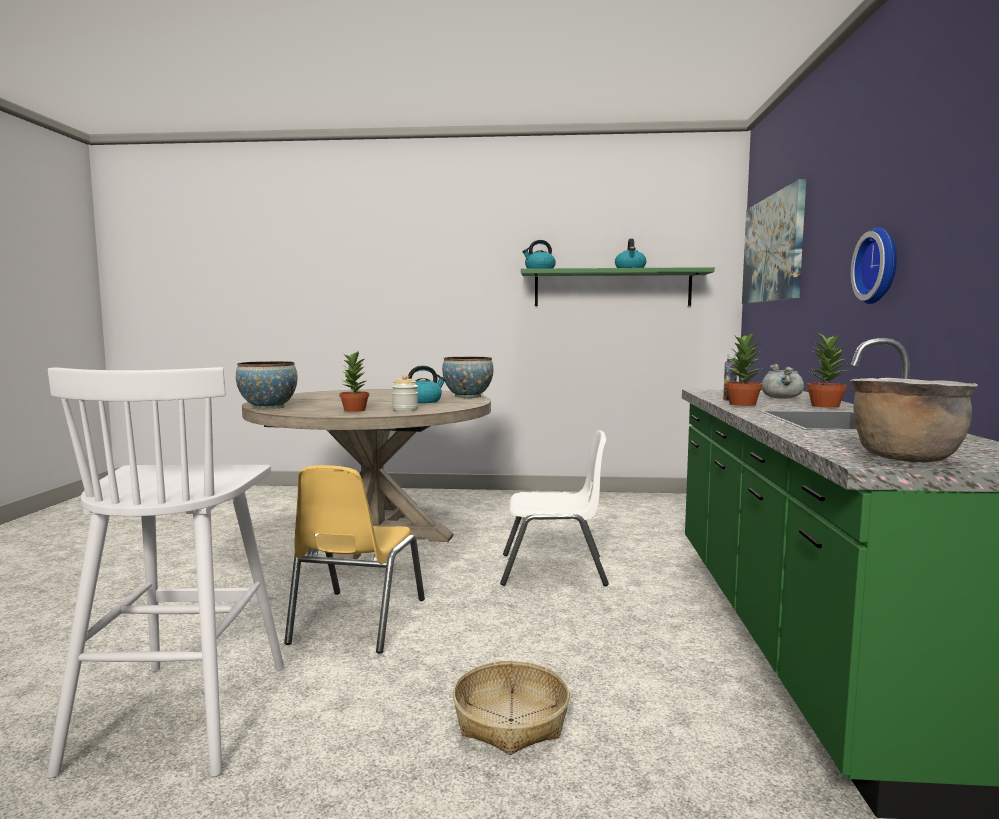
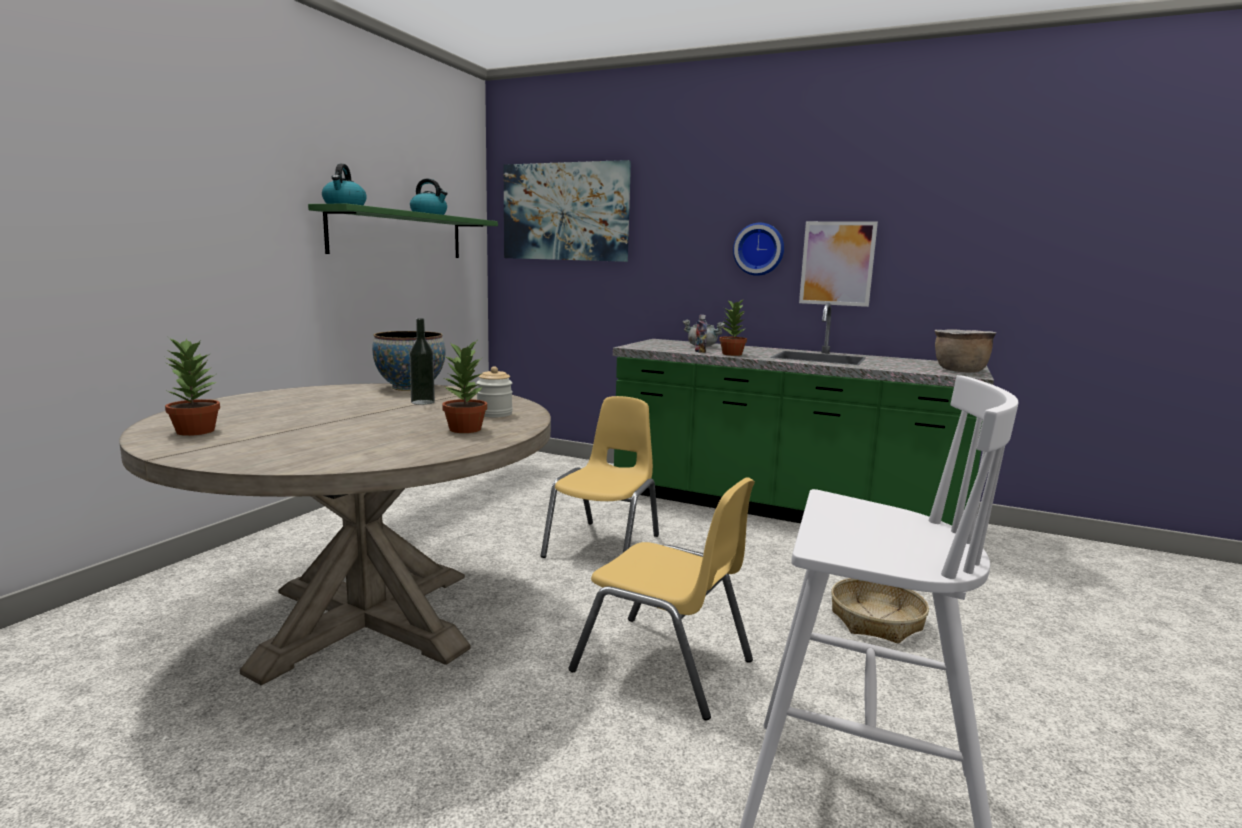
camera: 70 degrees left, 5 degrees up
(268, 407) = (337, 461): bowl -> none
(423, 401) = (422, 402): kettle -> bottle
(553, 570) = (604, 546): white chair -> yellow chair
(825, 405) = (751, 348): potted plant -> potted plant (195, 431)
(946, 275) = (837, 263): none -> picture

